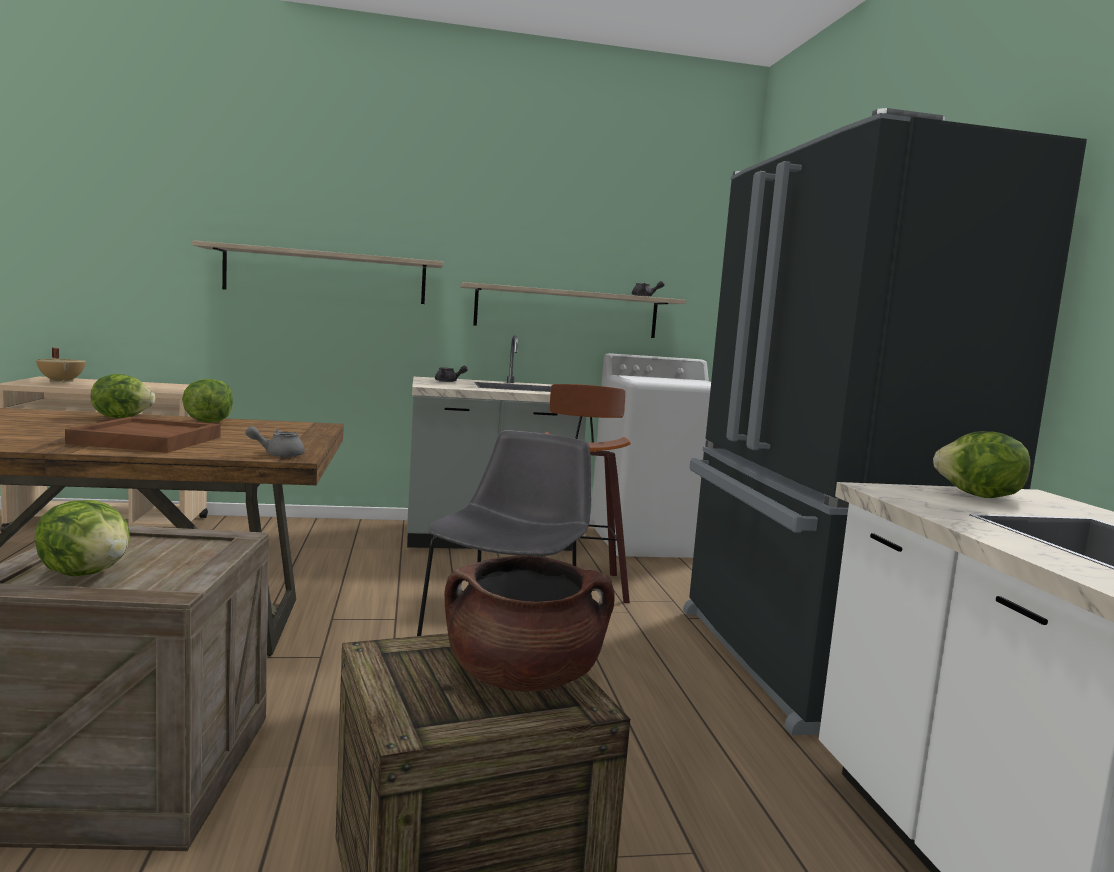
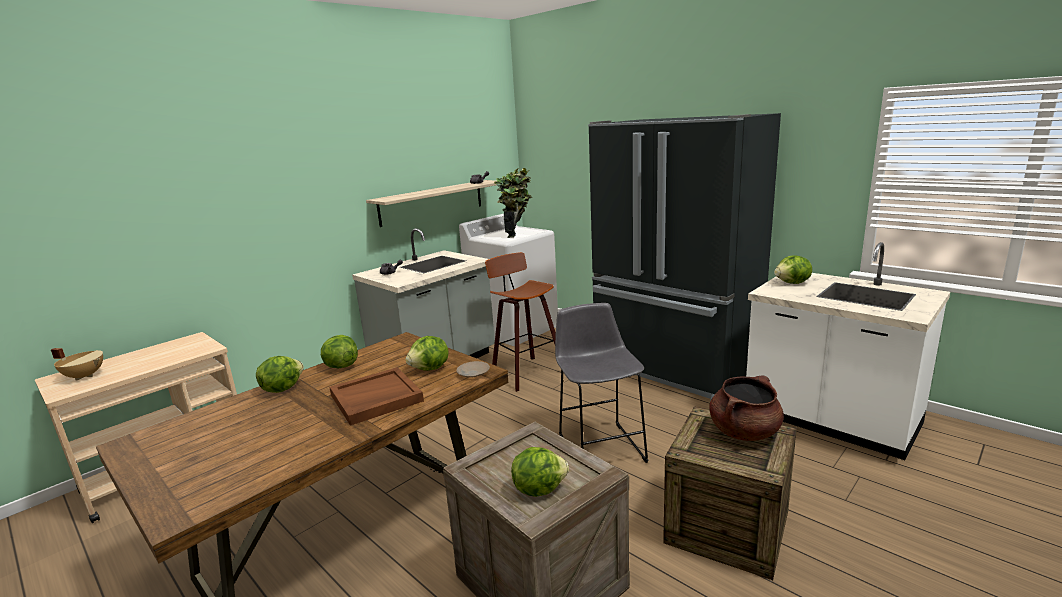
camera: 35 degrees left, 10 degrees up
(259, 442) = (430, 369): none -> lettuce
(278, 455) = (473, 373): grey teapot -> beige plate
(326, 275) = (271, 218): shelf -> none
(672, 382) = (517, 235): none -> potted plant

